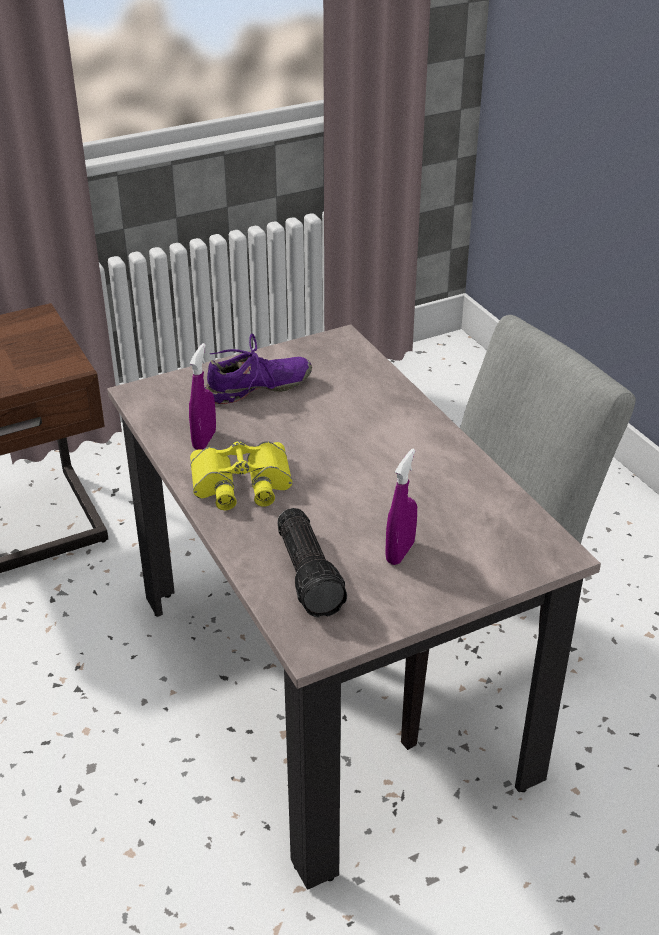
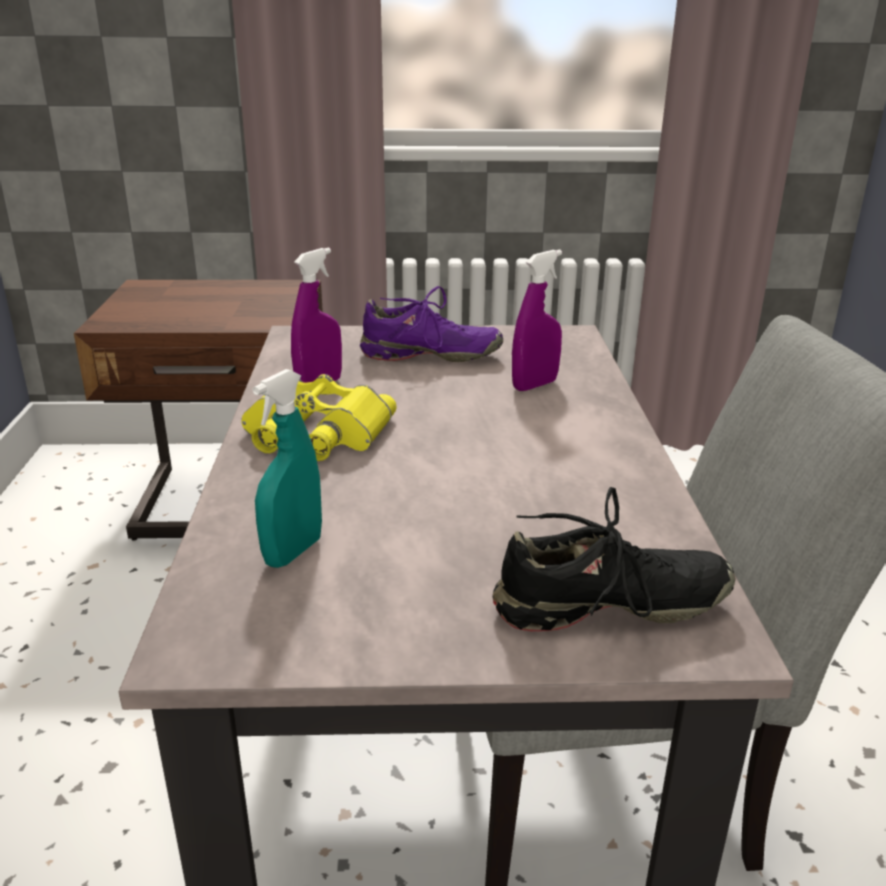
camera: 25 degrees right, 10 degrees down
(310, 574) = (293, 552): flashlight -> turquoise spray bottle
(400, 552) = (447, 562): purple spray bottle -> purple spray bottle (534, 385)
(500, 552) = (610, 607): none -> black shoe

